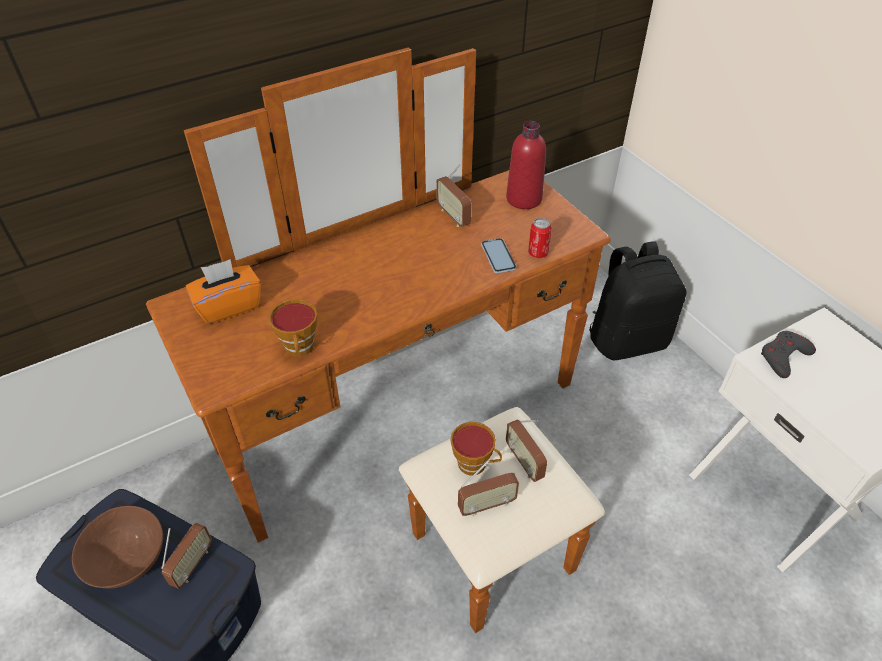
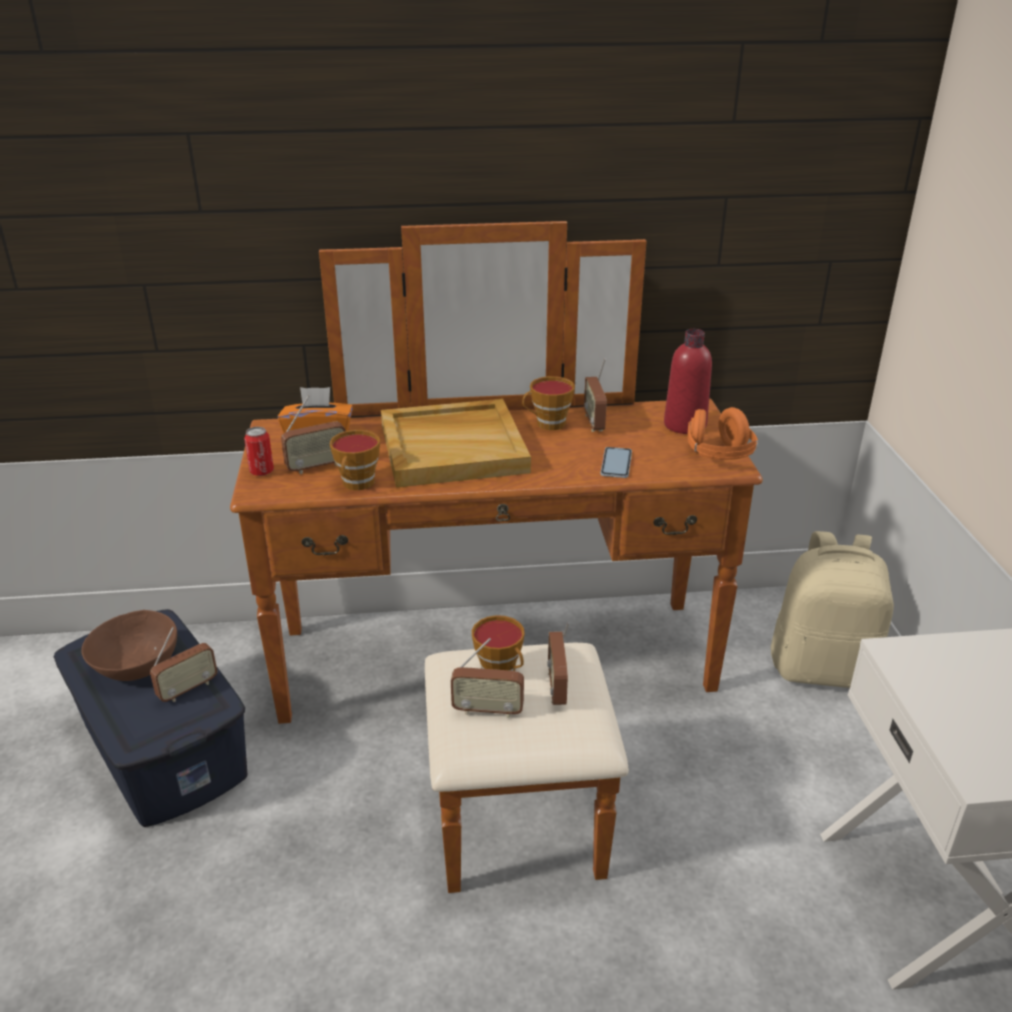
camera: 25 degrees right, 15 degrees down
(249, 339) = (317, 467): none -> radio
(356, 279) = (454, 447): none -> beige tray
(417, 229) = (547, 424): none -> cup
(538, 253) = (663, 470): can -> can (262, 472)
(568, 225) = (718, 456): none -> orange headphones
(627, 339) = (823, 668): black backpack -> beige backpack
(784, 356) = (930, 657): grey game controller -> none

